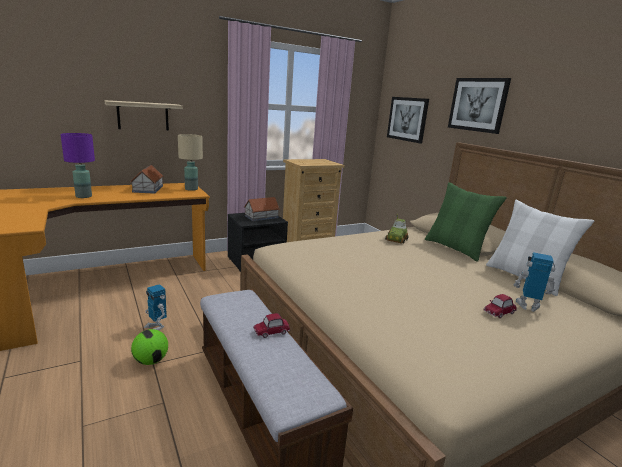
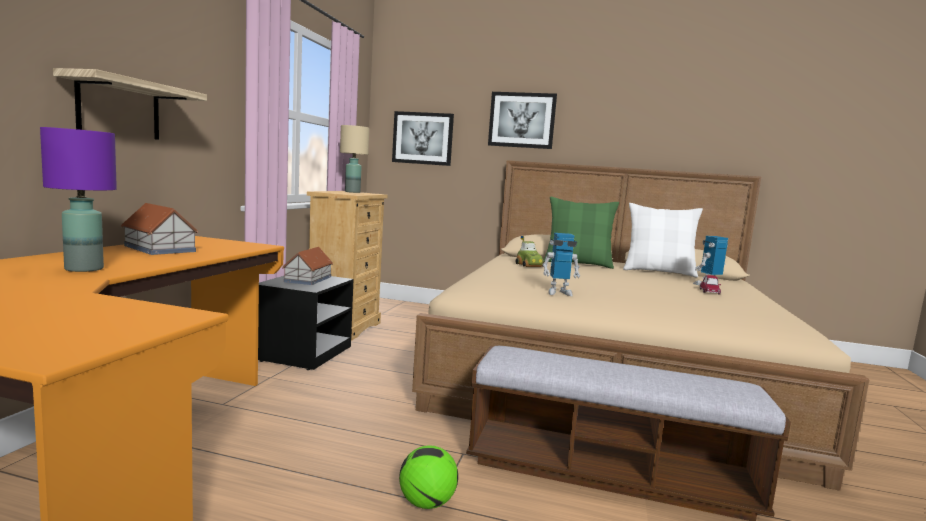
camera: 45 degrees left, 10 degrees down
(156, 327) = (345, 469): toy robot -> toy robot (558, 292)
(191, 189) = (228, 242): beige table lamp -> beige table lamp (352, 192)
(271, 331) = (613, 364): toy car -> none

